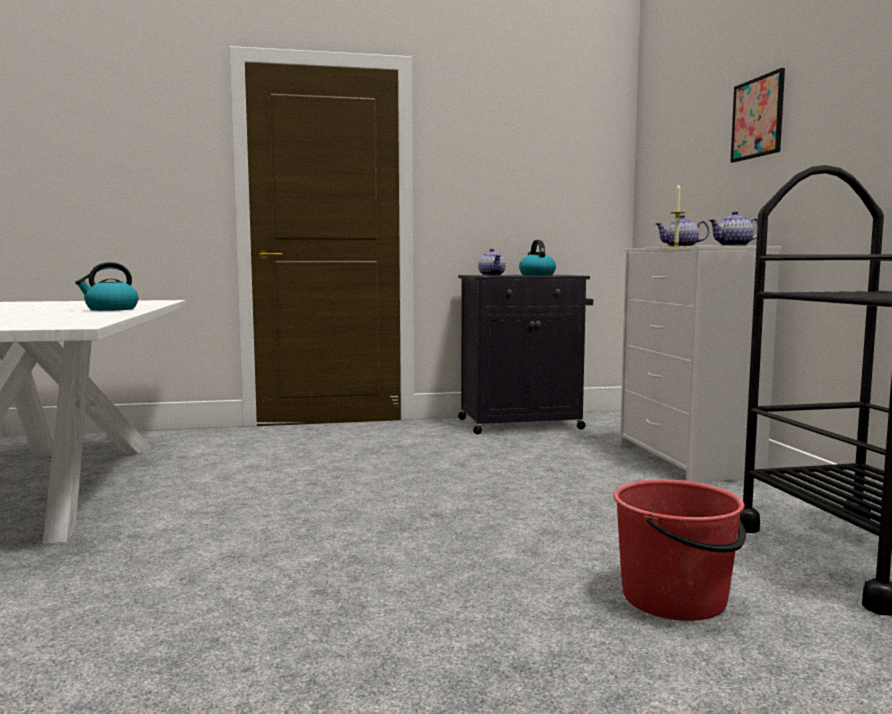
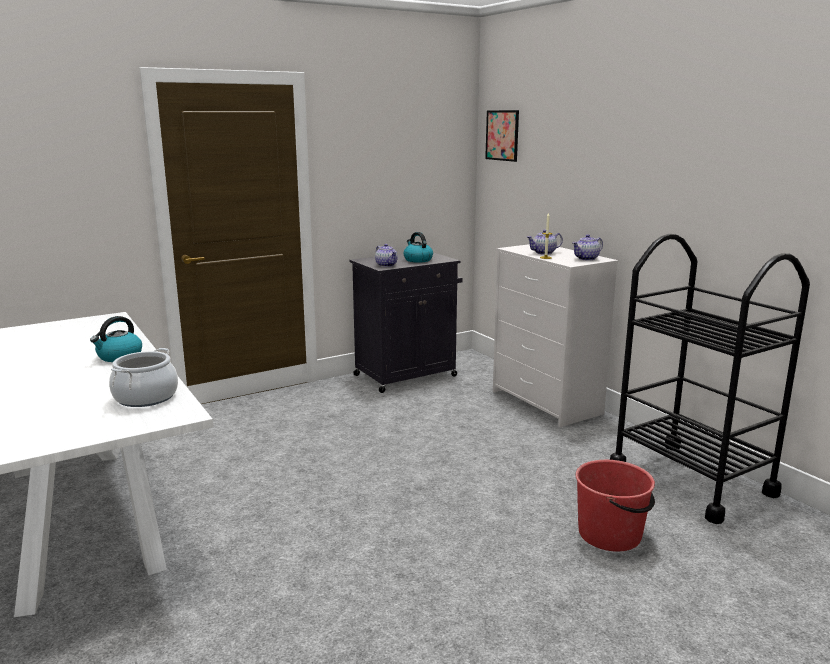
camera: 20 degrees left, 10 degrees up
(69, 320) = (145, 397): none -> cooking pot
(757, 117) = (597, 159): picture -> picture (502, 135)

